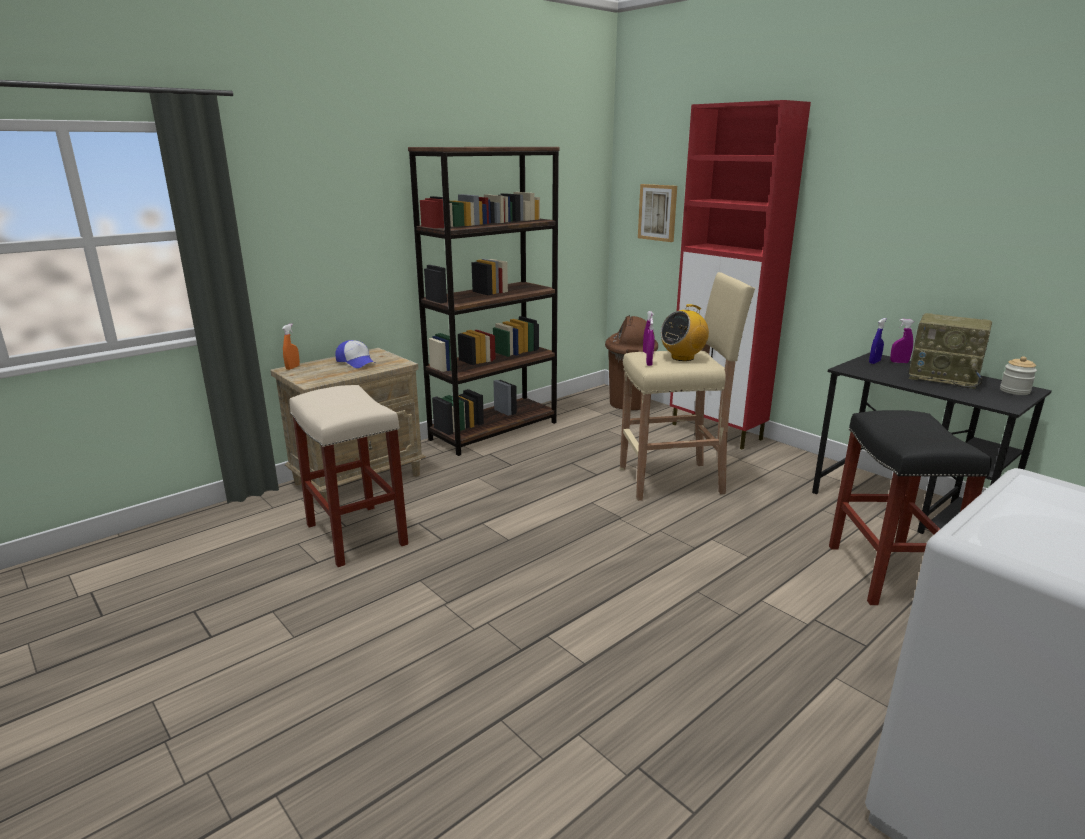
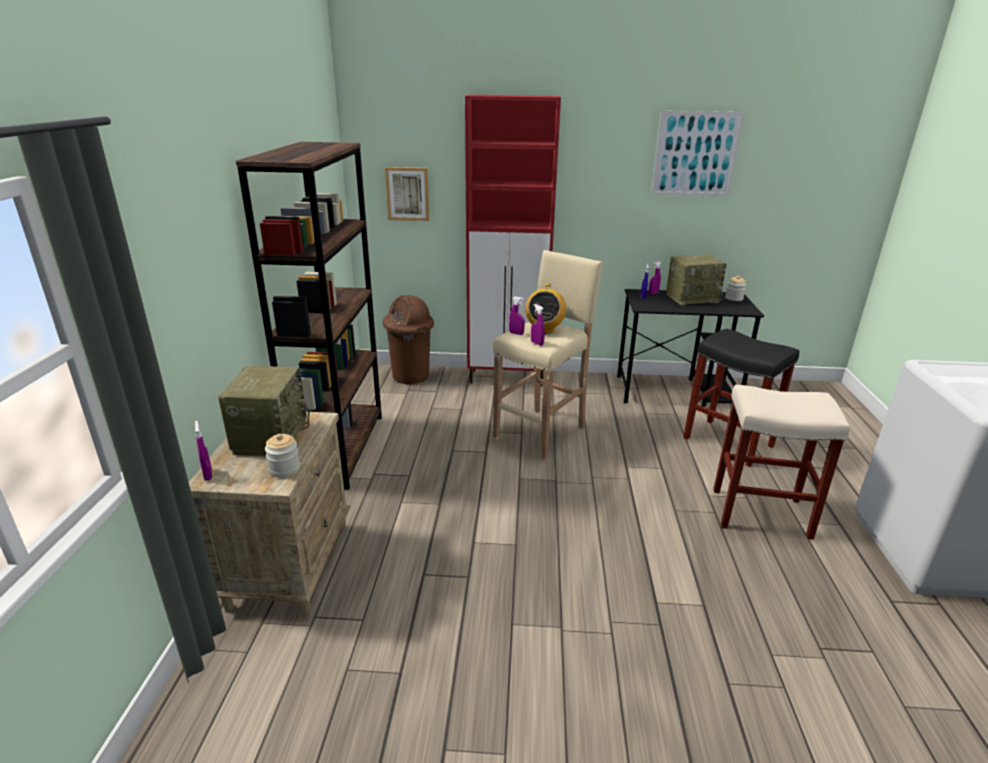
camera: 45 degrees left, 5 degrees up
(292, 367) = (208, 475): orange spray bottle -> purple spray bottle
(328, 378) = (284, 469): none -> jar
(355, 534) = (387, 622): beige stool -> beige stool (759, 513)
(356, 362) = (270, 436): cap -> radio
(988, 174) = (695, 154): none -> picture

